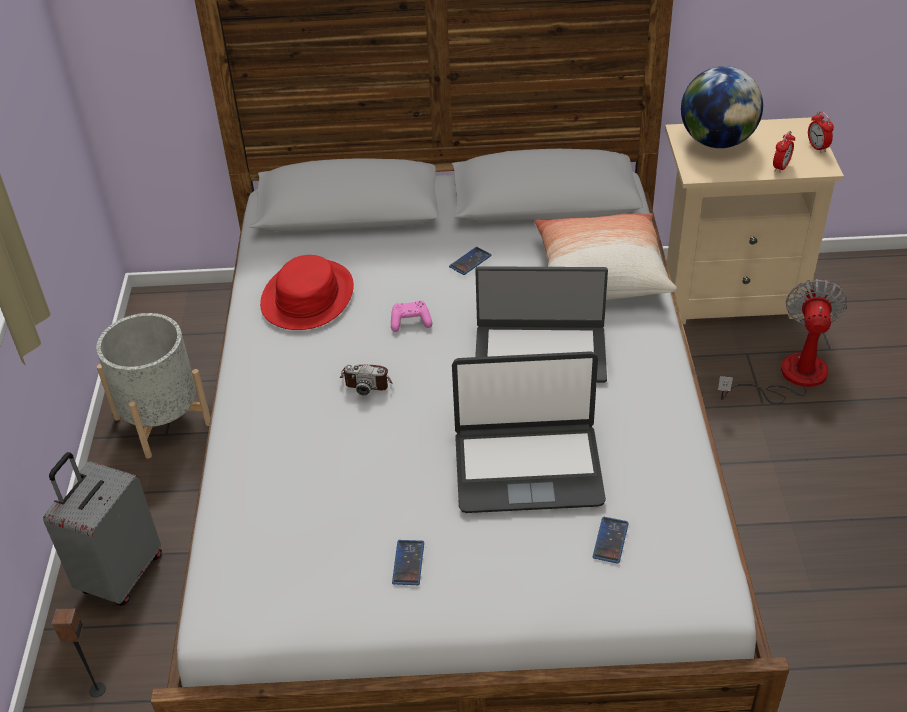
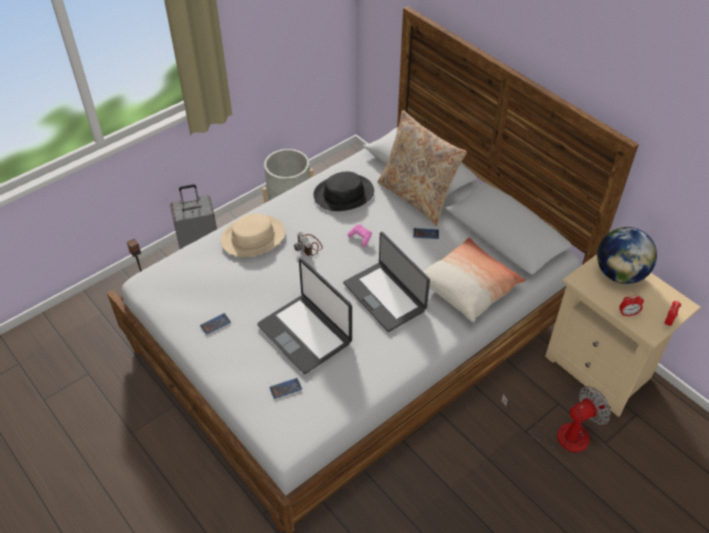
camera: 50 degrees right, 5 degrees up
(281, 430) = (253, 237): none -> beige hat
(307, 296) = (343, 193): red hat -> black hat
(397, 235) = (417, 197): none -> beige pillow

